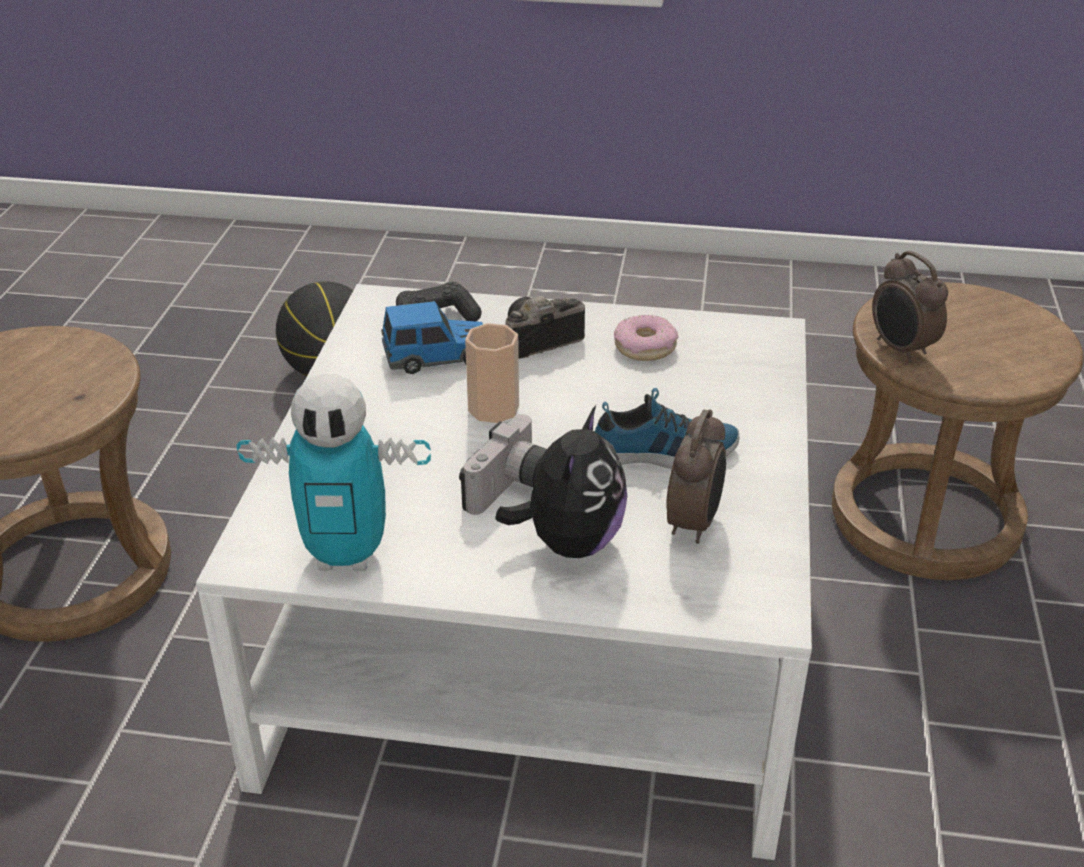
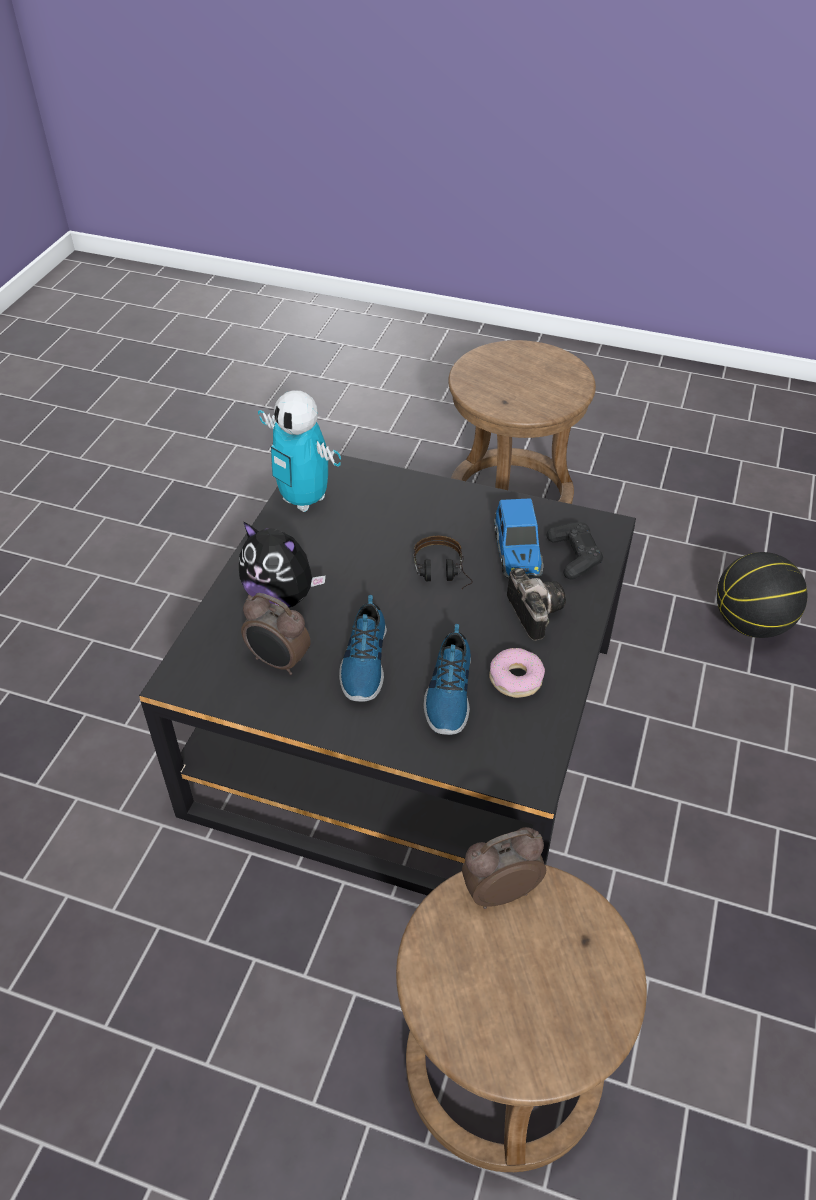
camera: 100 degrees right, 10 degrees up
(346, 555) = (304, 500): toy robot -> toy robot turned 60 degrees counterclockwise
(493, 409) = (442, 576): cup -> headphones
(513, 489) = (345, 576): camera -> none
(541, 632) = (408, 725): white coffee table -> black coffee table
(685, 388) = (448, 692): none -> shoe

